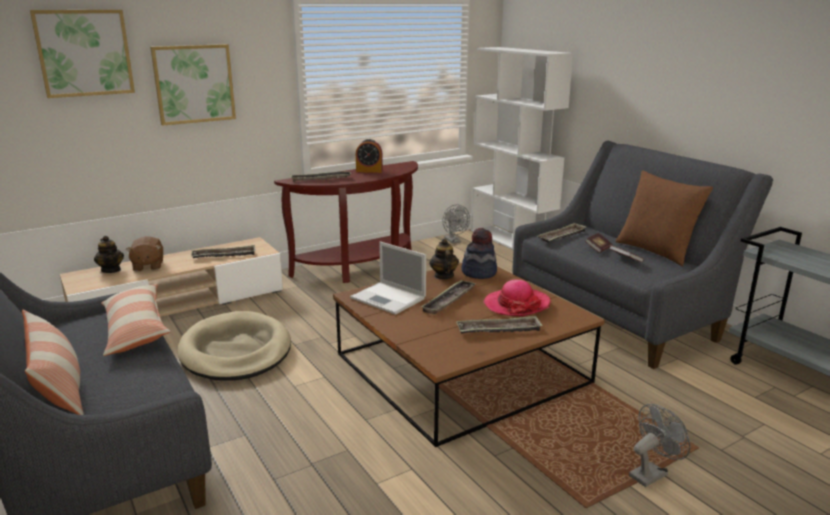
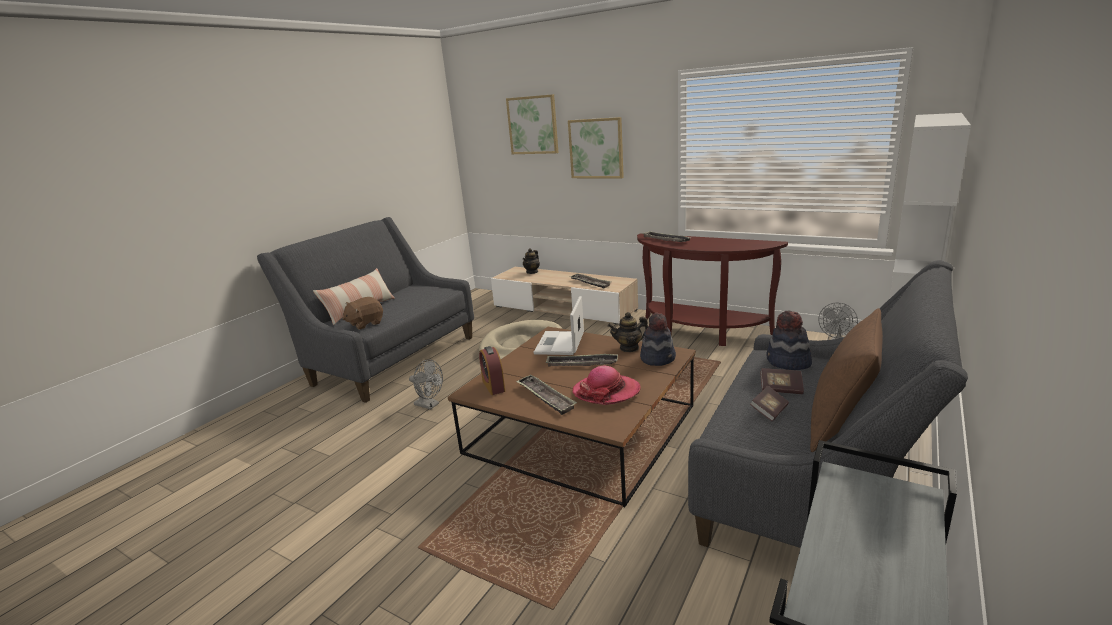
camera: 65 degrees right, 0 degrees up
(135, 330) = (427, 300): pillow -> none
(148, 266) = (548, 275): brown plush toy -> brown plush toy (365, 324)
(369, 171) = (719, 241): alarm clock -> alarm clock (493, 386)
(443, 276) = (629, 348): teapot -> teapot turned 150 degrees counterclockwise
(562, 236) = (788, 362): tray -> hat
(651, 473) = (487, 579): grey fan -> grey fan (430, 405)

